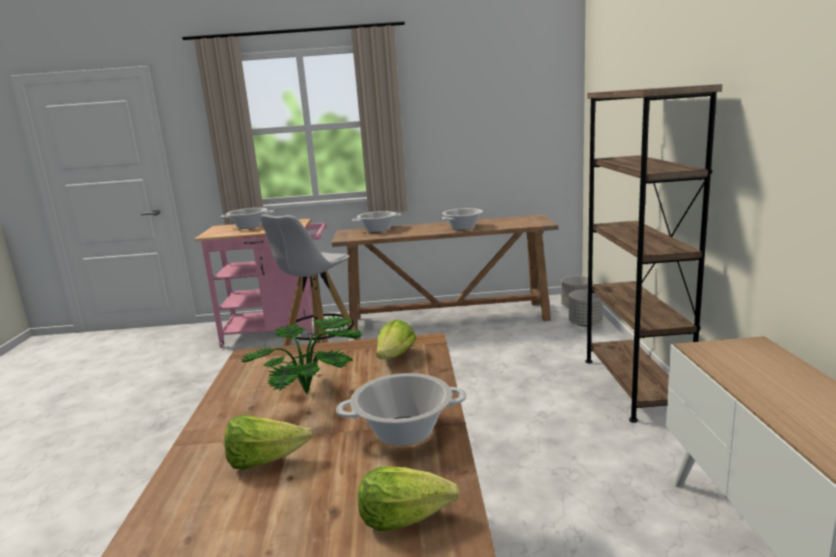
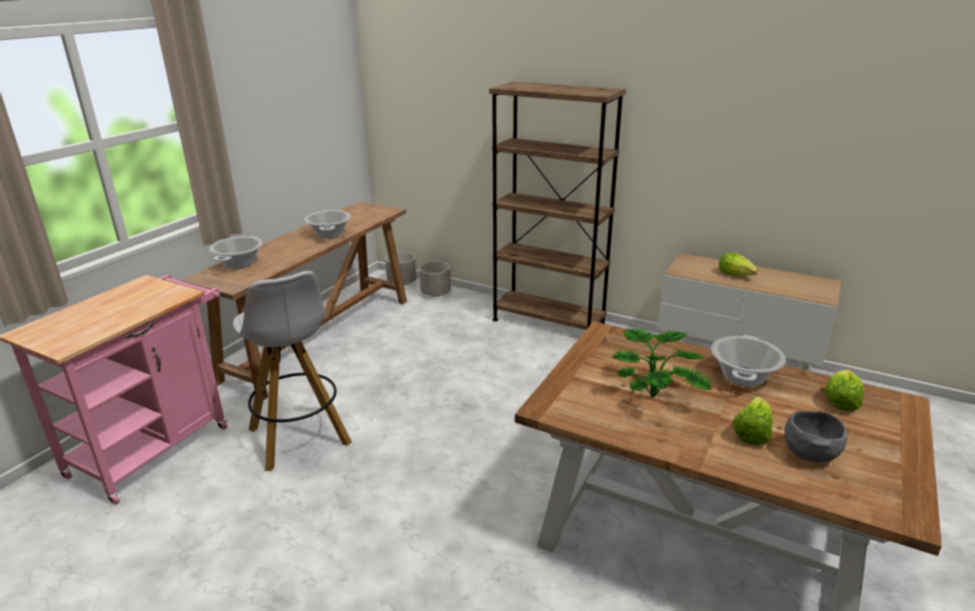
camera: 60 degrees left, 10 degrees up
(237, 510) = (809, 453): none -> grey bowl
(249, 227) = (89, 314): cooking pot -> none
(395, 357) = (620, 349): lettuce -> lettuce (736, 275)

